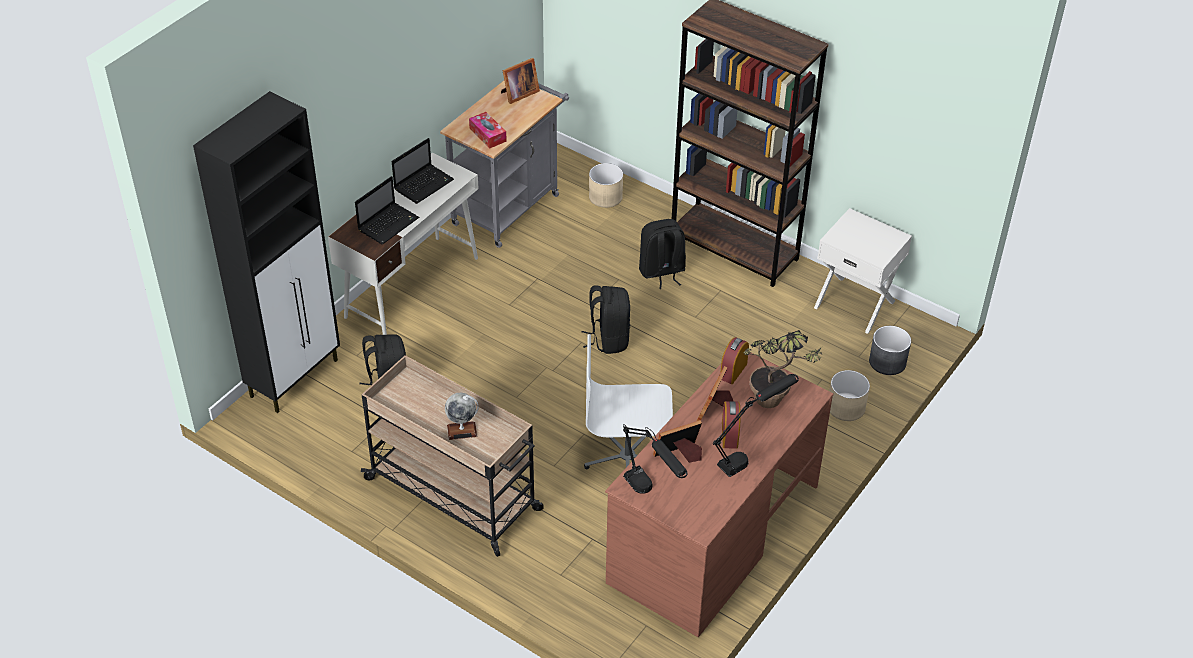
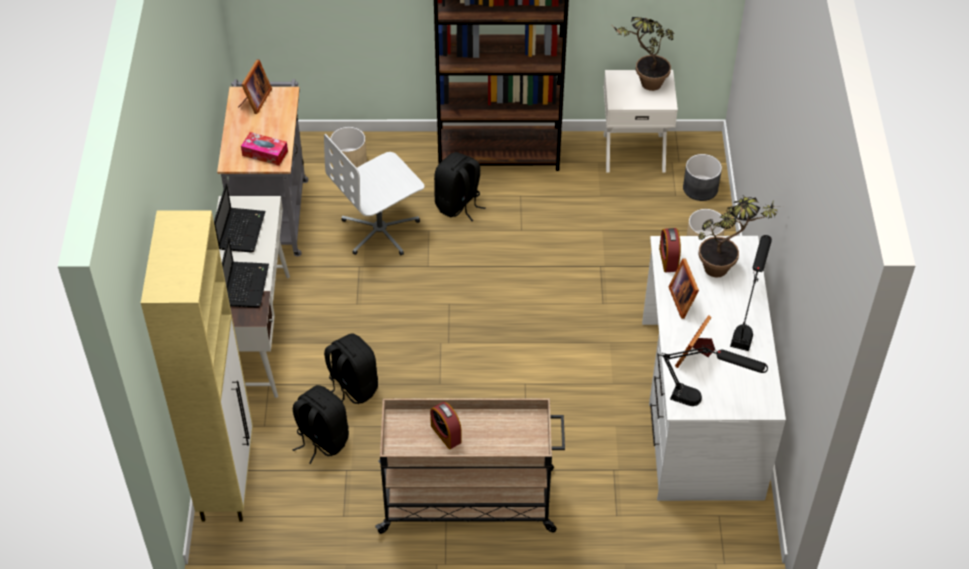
camera: 35 degrees left, 5 degrees up
(295, 377) = (227, 479): black cabinet -> beige cabinet
(462, 430) = (488, 438): globe -> none
(608, 339) = (469, 288): black backpack -> black backpack (352, 387)
(627, 459) = (579, 384): white office chair -> white office chair (380, 230)
(713, 533) = (699, 408): brown desk -> white desk
(729, 435) = (716, 315): alarm clock -> alarm clock (446, 434)
(872, 235) = (643, 84): none -> potted plant

